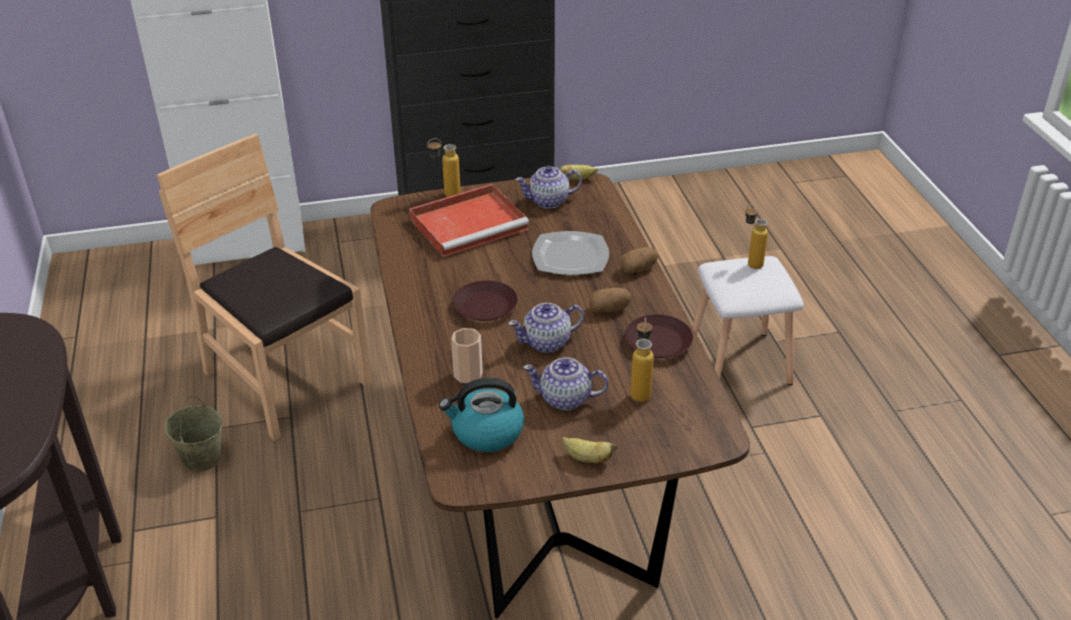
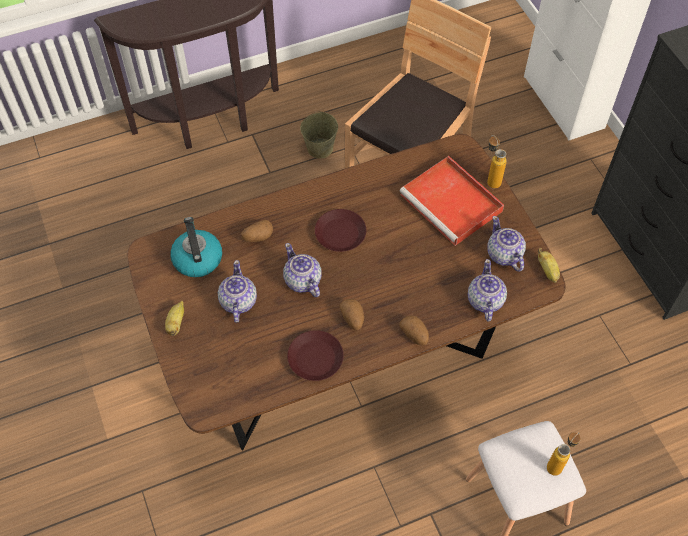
camera: 80 degrees right, 20 degrees up
(468, 374) = (258, 237): cup -> potato
(569, 256) = (422, 281): plate -> none
(604, 220) = (484, 301): none -> teapot
(640, 390) = (254, 350): bottle -> none

